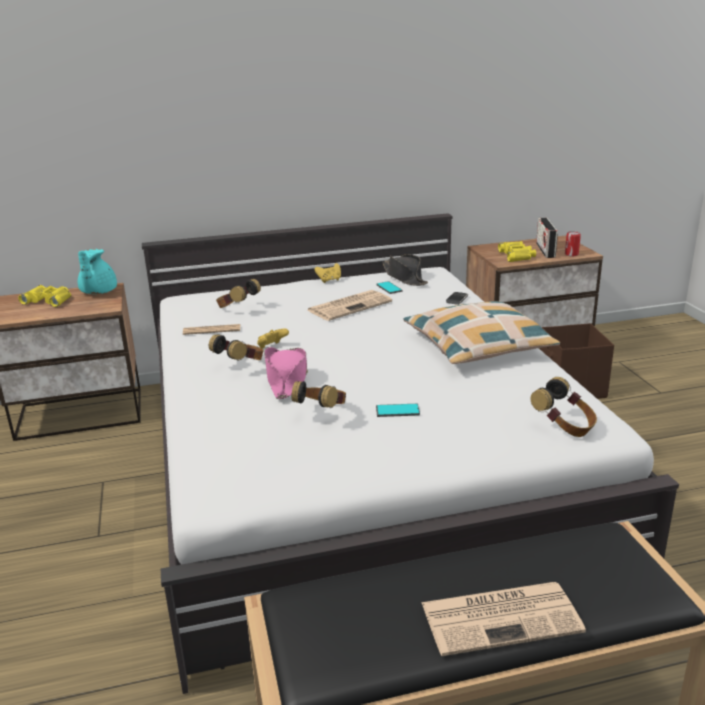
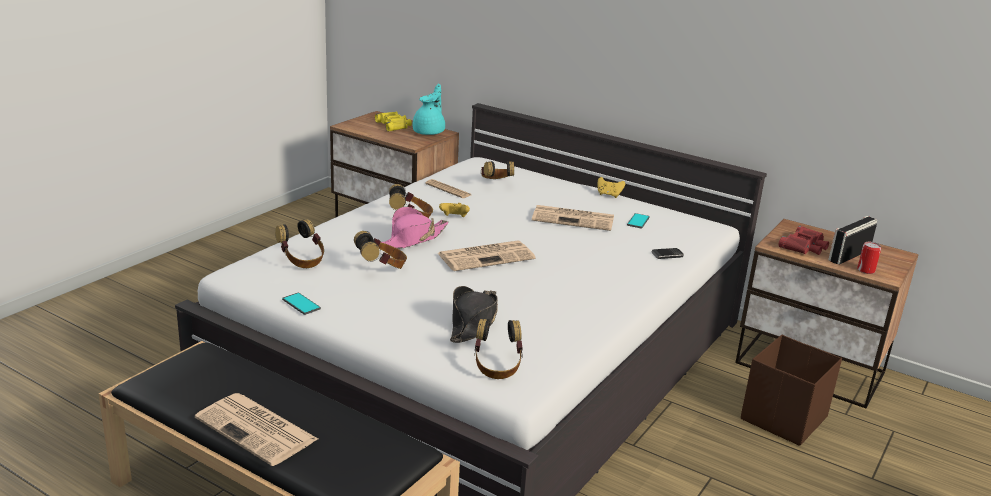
camera: 45 degrees right, 0 degrees up
(97, 292) = (430, 132): turquoise teapot -> turquoise teapot turned 150 degrees clockwise
(246, 448) = (302, 260): none -> headphones
(366, 360) = (487, 256): none -> newspaper
(397, 411) = (426, 293): phone -> phone (301, 304)
(404, 277) = (673, 220): black hat -> black hat (473, 322)
(478, 346) = (588, 291): pillow -> none
(517, 256) = (804, 246): yellow binoculars -> red binoculars

